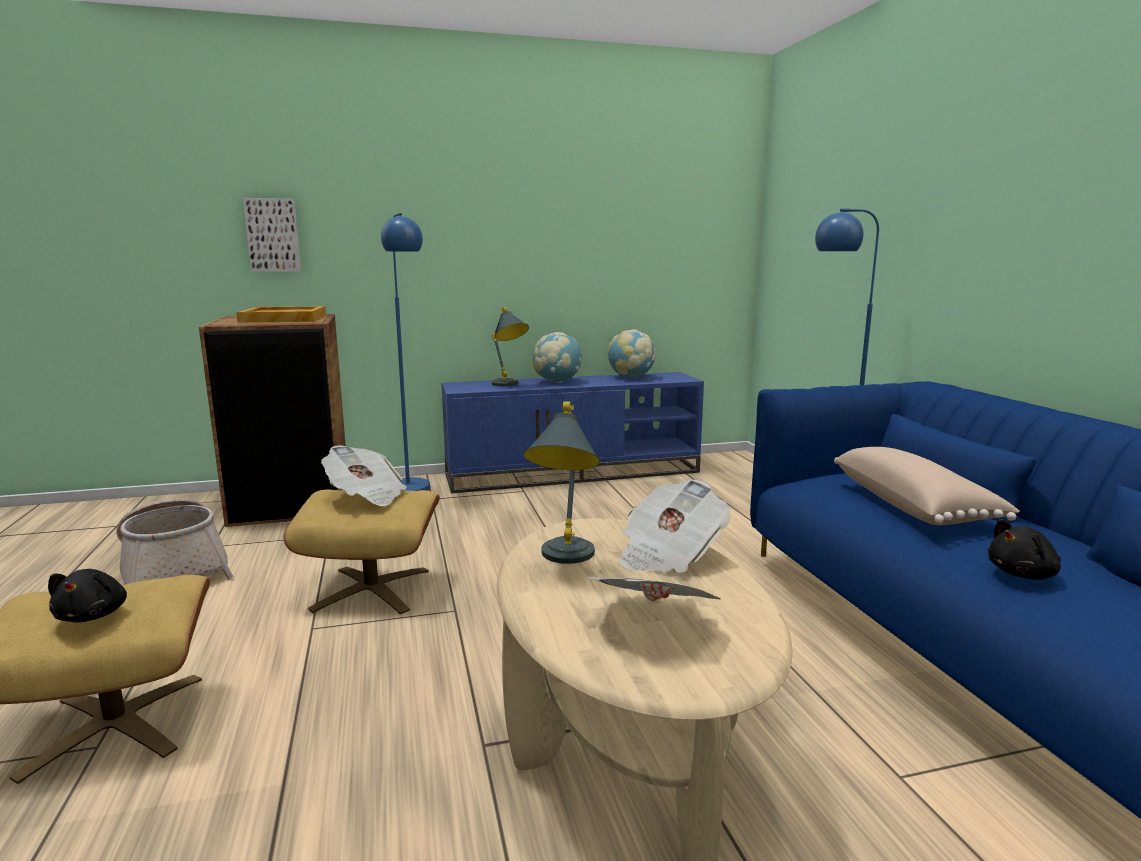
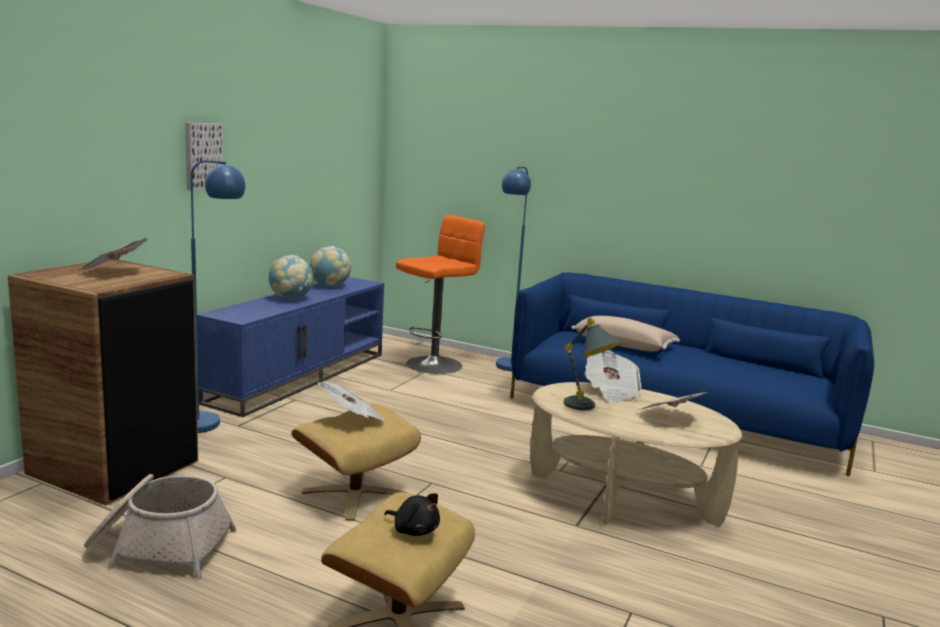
camera: 50 degrees left, 0 degrees up
(273, 235) = (51, 178): picture -> picture (202, 156)
(283, 318) = (114, 272): beige tray -> newspaper
(509, 385) = (264, 308): grey table lamp -> none
(741, 495) = (435, 365): none -> orange stool
(1023, 574) = (705, 364): black plush toy -> none

